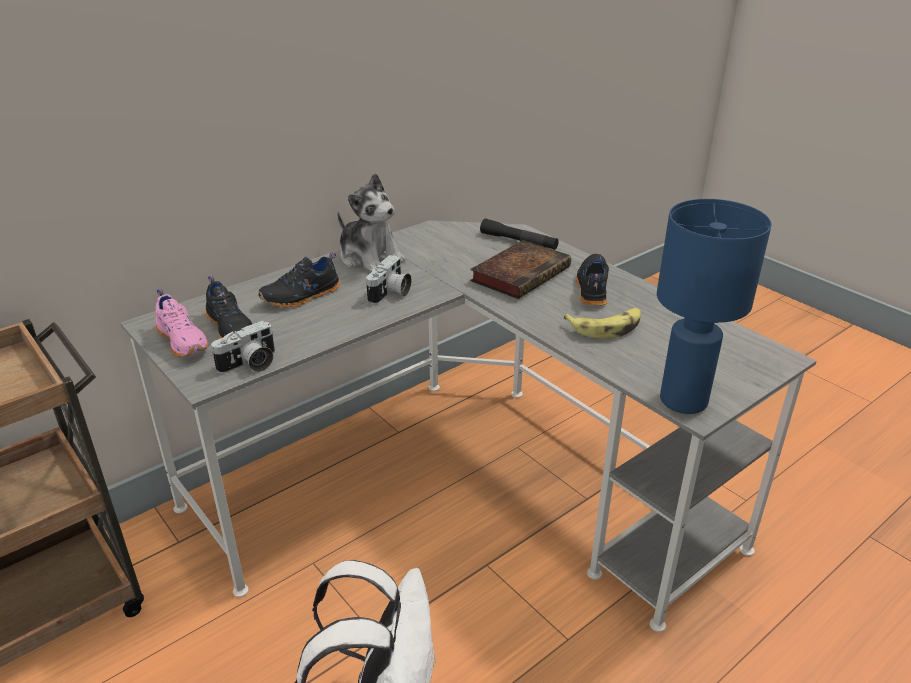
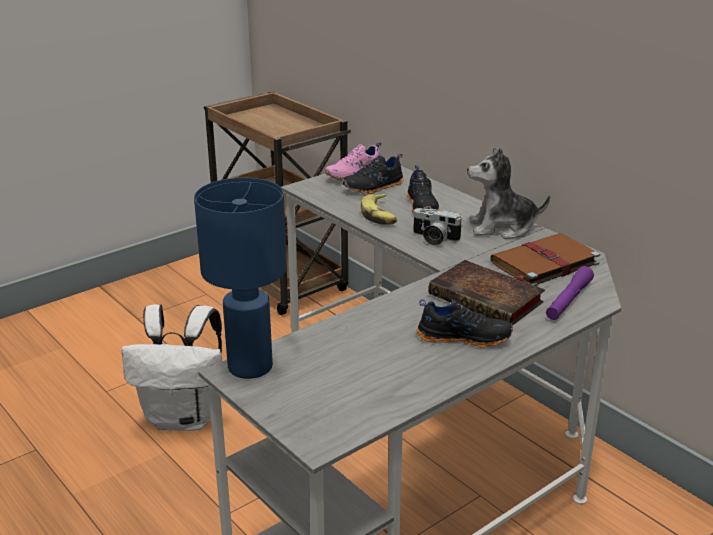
camera: 90 degrees right, 5 degrees down
(250, 364) = (323, 197): camera -> none
(302, 297) = (423, 206): black shoe -> black shoe turned 150 degrees counterclockwise
(370, 258) = (502, 228): plush toy -> plush toy turned 45 degrees clockwise
(450, 245) = (543, 263): none -> brown book
(518, 241) = (568, 300): black flashlight -> purple flashlight
(606, 327) = (380, 339): banana -> banana (380, 215)

